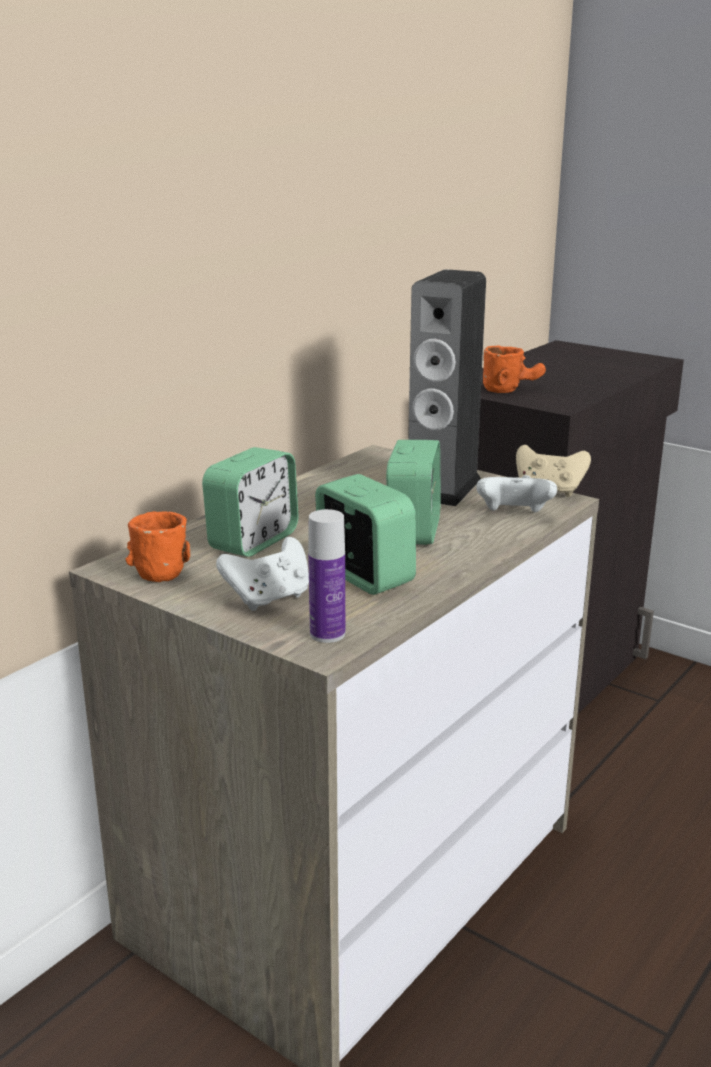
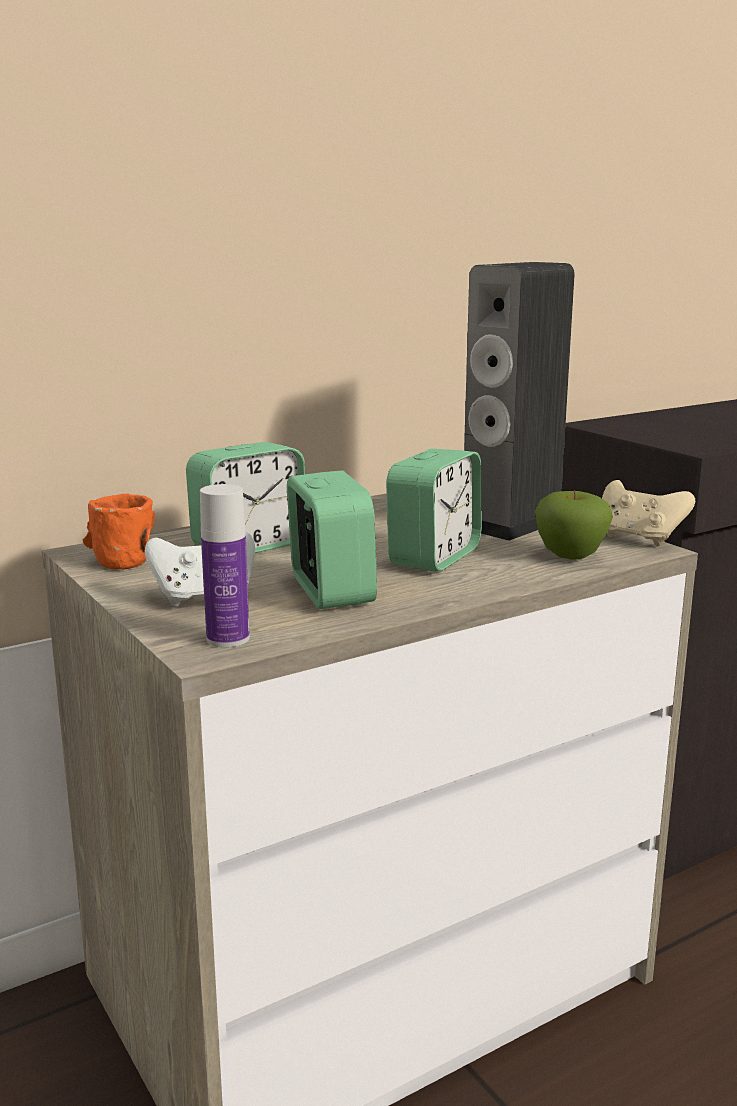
camera: 20 degrees right, 5 degrees down
(512, 388) = (656, 430): orange mug -> none
(514, 515) = (570, 556): white game controller -> apple

